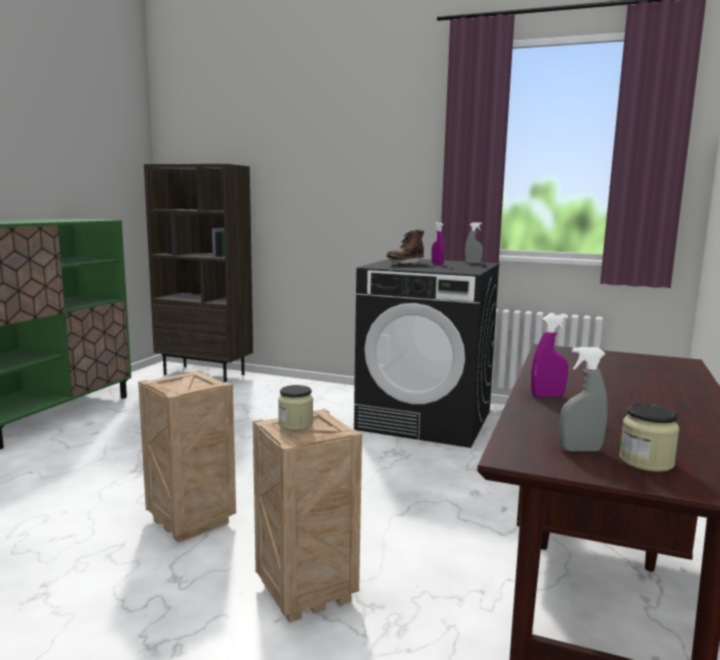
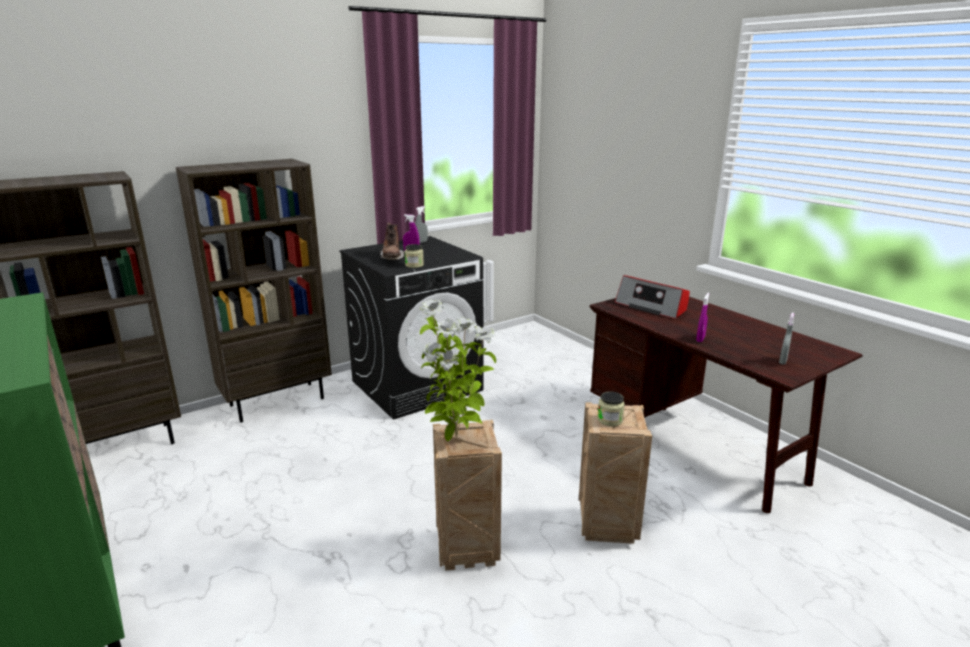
camera: 55 degrees left, 10 degrees up
(181, 380) = (455, 438): none -> potted plant
(318, 388) = (277, 401): none -> brown bookcase
(605, 364) = (652, 307): none -> radio
(646, 461) = (801, 355): jar -> jar (414, 265)

